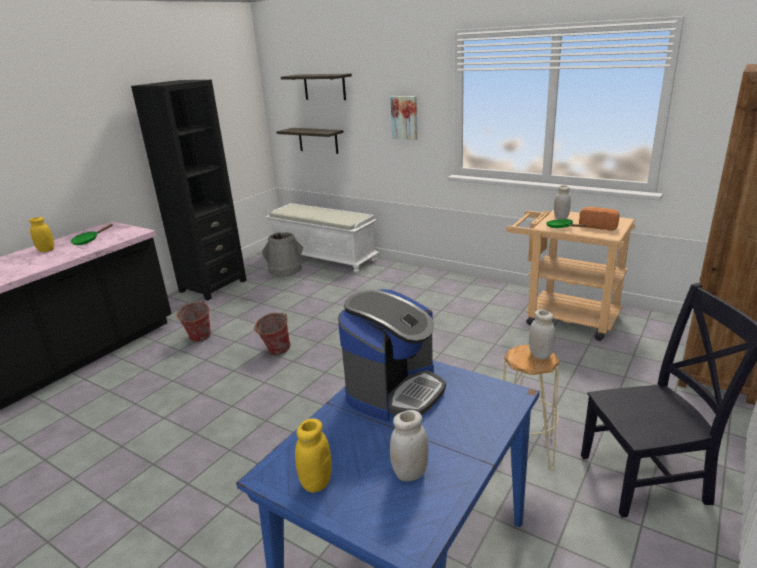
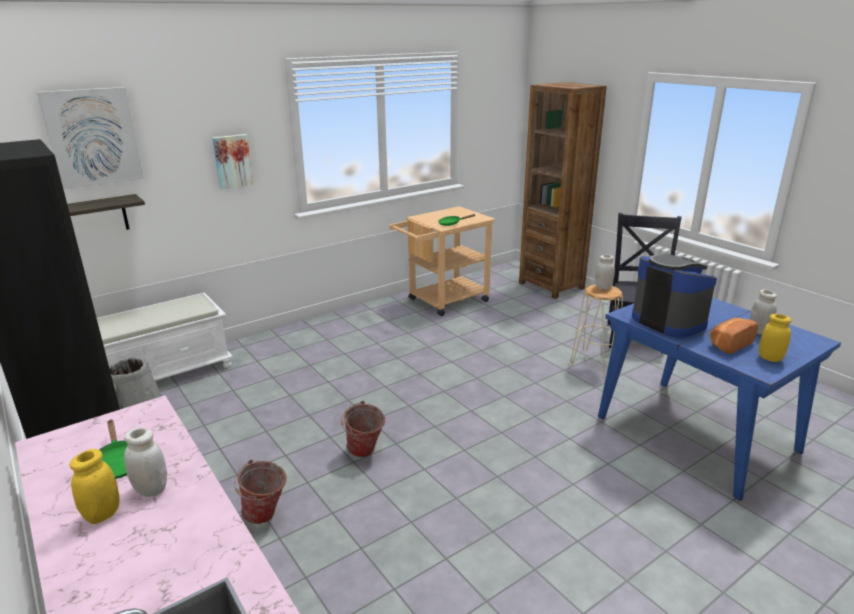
camera: 70 degrees left, 0 degrees up
(324, 87) = (93, 137): shelf -> picture
(561, 218) = (430, 219): white jar -> white jar (151, 489)
(599, 226) = (462, 215): bread -> bread (729, 344)

